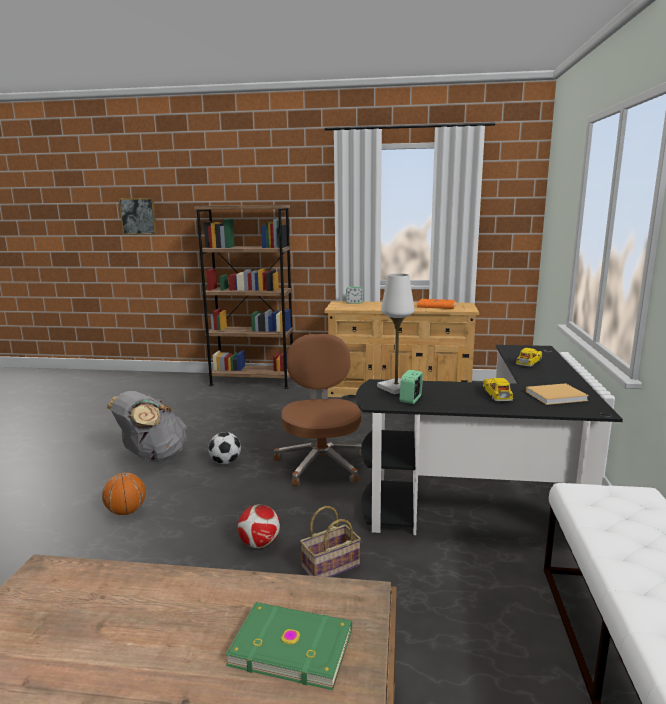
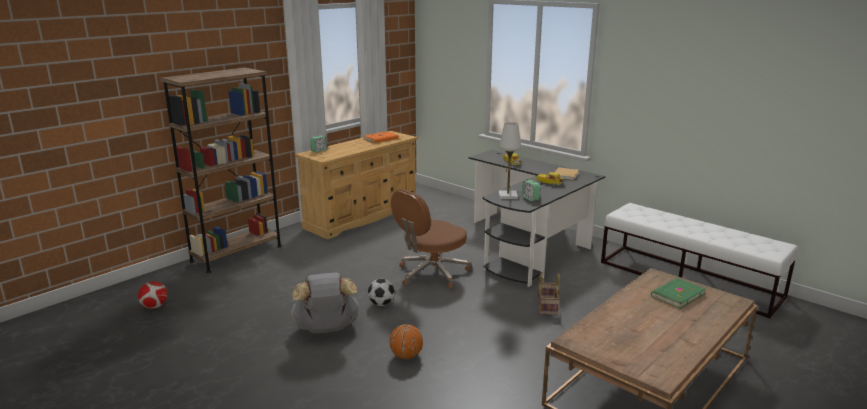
camera: 55 degrees left, 5 degrees up
(138, 216) = (65, 101): picture -> none
(259, 544) = (504, 320): football -> football (154, 307)
(321, 463) = (431, 274): brown office chair -> brown office chair turned 75 degrees counterclockwise

